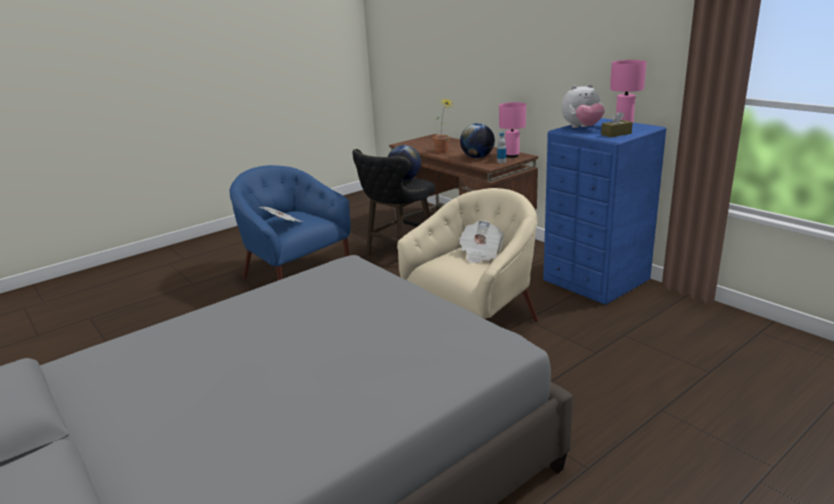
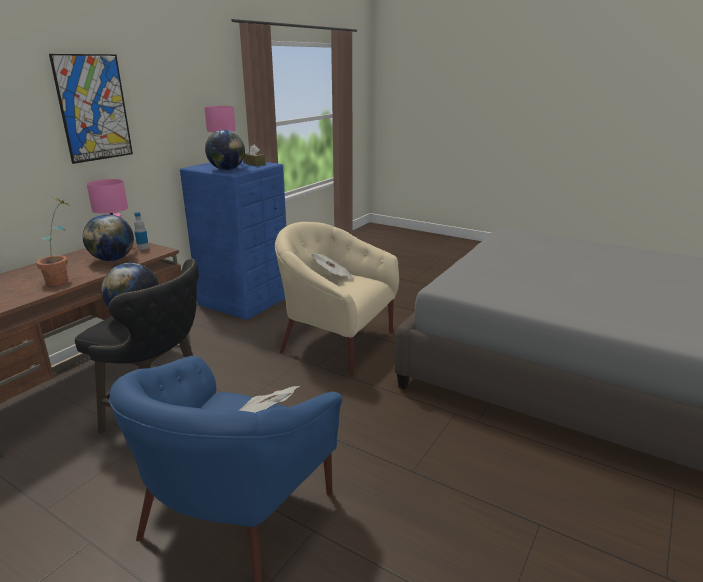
camera: 110 degrees left, 0 degrees up
(537, 46) = (93, 108): none -> picture
(582, 128) = (227, 169): plush toy -> globe

